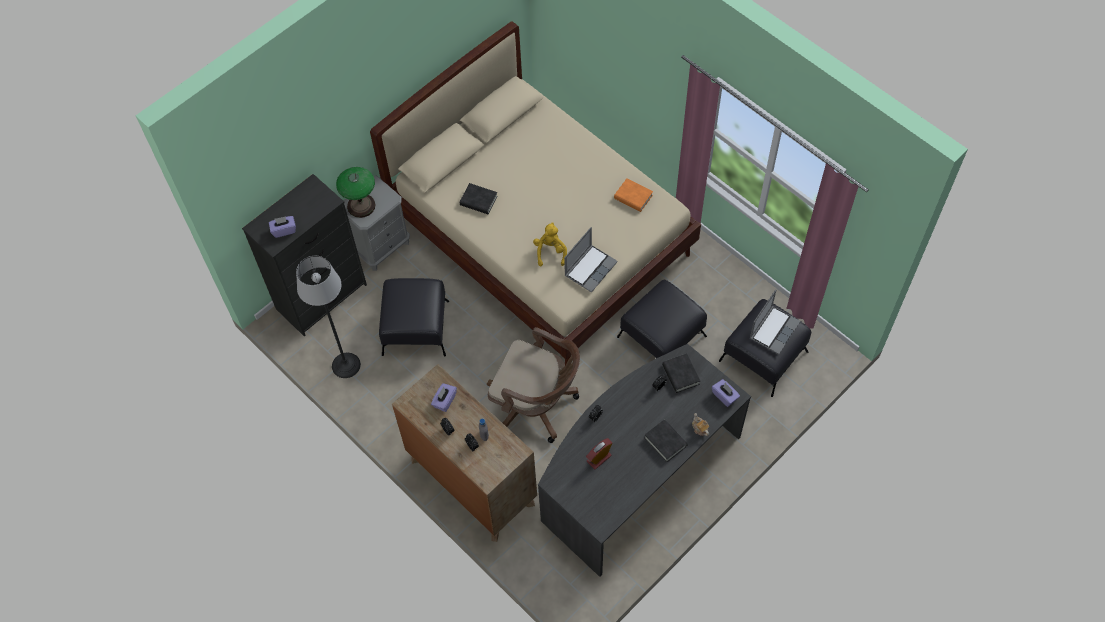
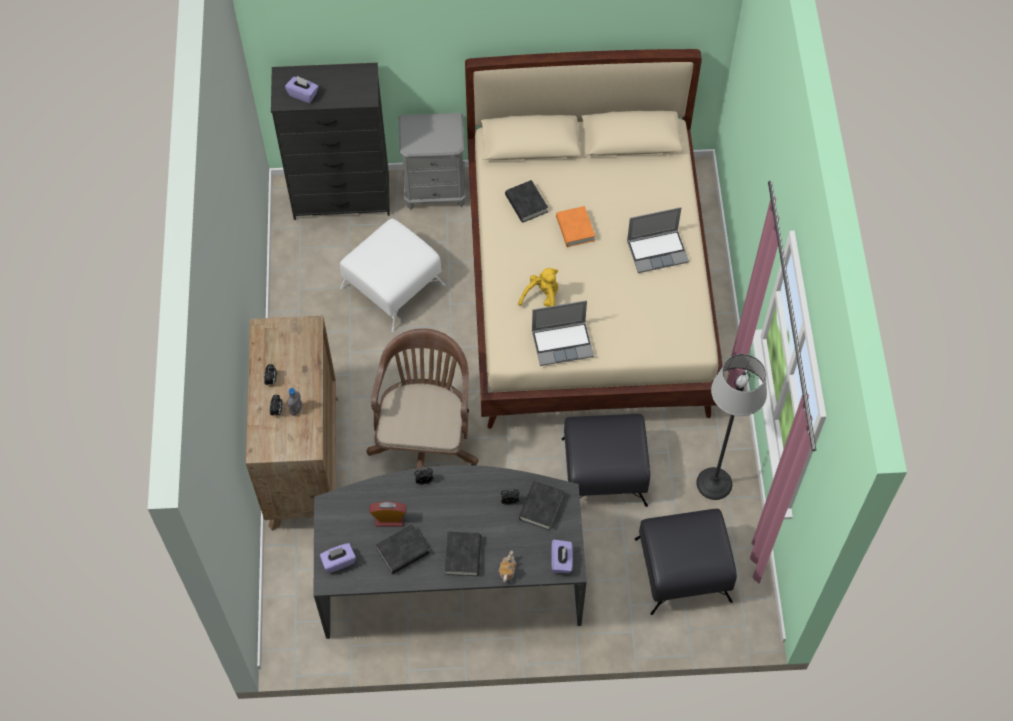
camera: 40 degrees right, 0 degrees up
(346, 365) = (303, 272): floor lamp -> floor lamp (714, 483)
(361, 206) = (420, 131): table lamp -> none
(416, 327) = (393, 286): black ottoman -> white ottoman
(444, 401) = (295, 352): purple tissue box -> purple tissue box (338, 561)
(536, 405) = (426, 440): brown office chair -> brown office chair turned 150 degrees counterclockwise
(627, 470) = (402, 551): none -> black book
(633, 197) = (673, 309): orange book -> orange book (575, 229)
(774, 329) = (696, 546): laptop -> laptop (658, 251)

